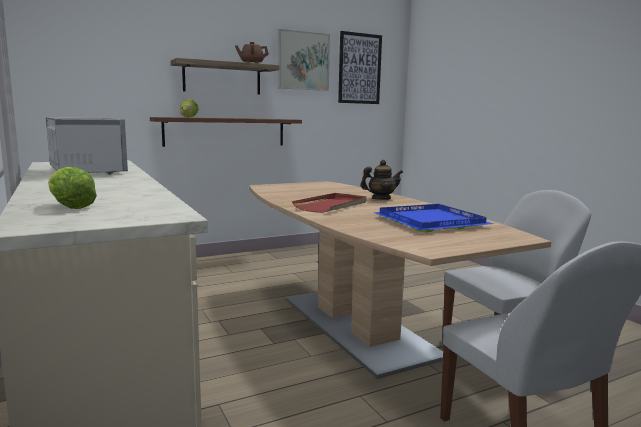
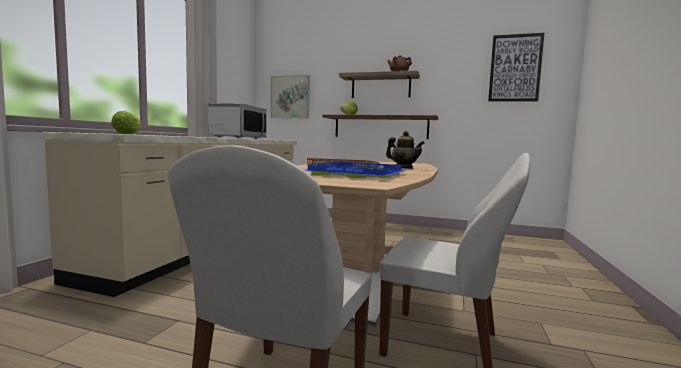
camera: 45 degrees right, 5 degrees down
(303, 61) = (452, 67): picture -> picture (290, 97)

